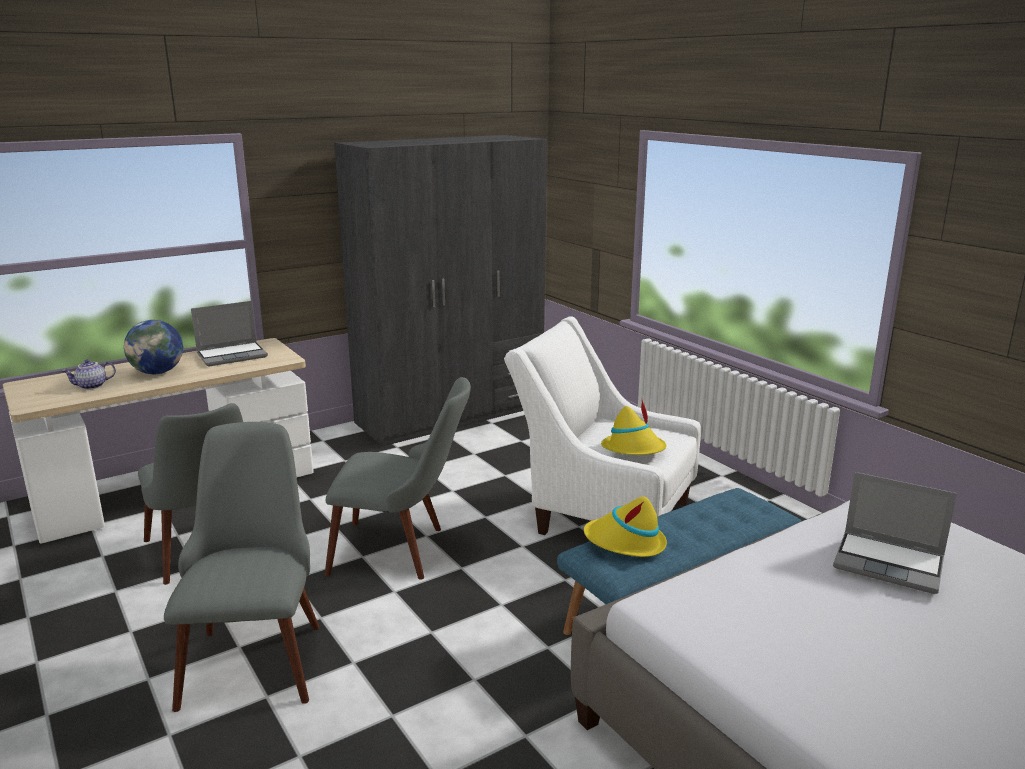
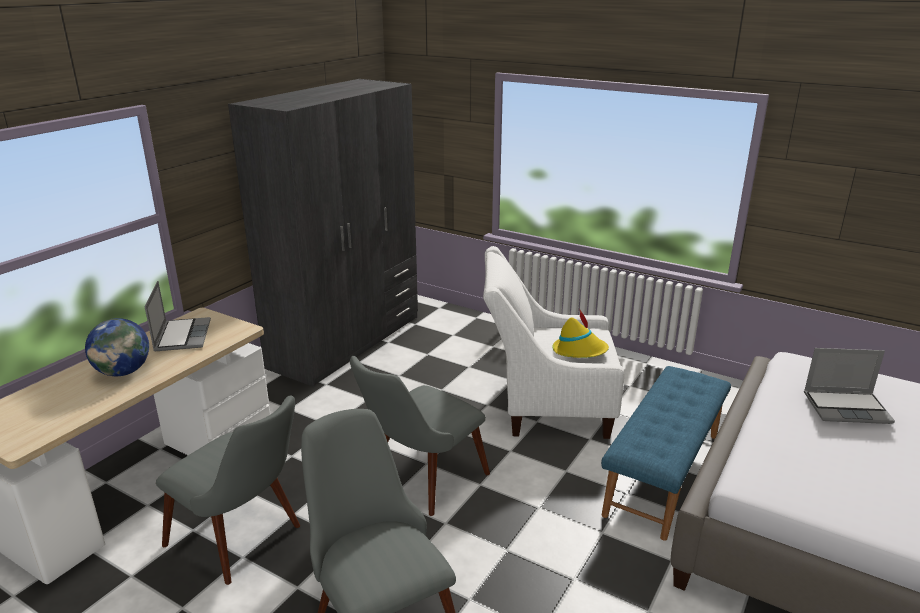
camera: 25 degrees left, 5 degrees up
(91, 386) = (66, 405): teapot -> none
(233, 355) = (182, 335): laptop -> laptop turned 45 degrees counterclockwise
(403, 550) = (419, 483): grey chair -> grey chair turned 150 degrees clockwise
(625, 542) = (645, 434): yellow hat -> none

